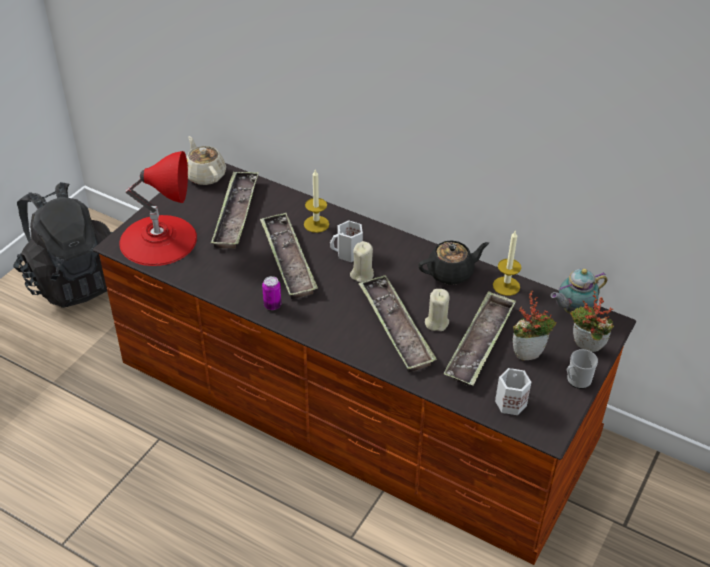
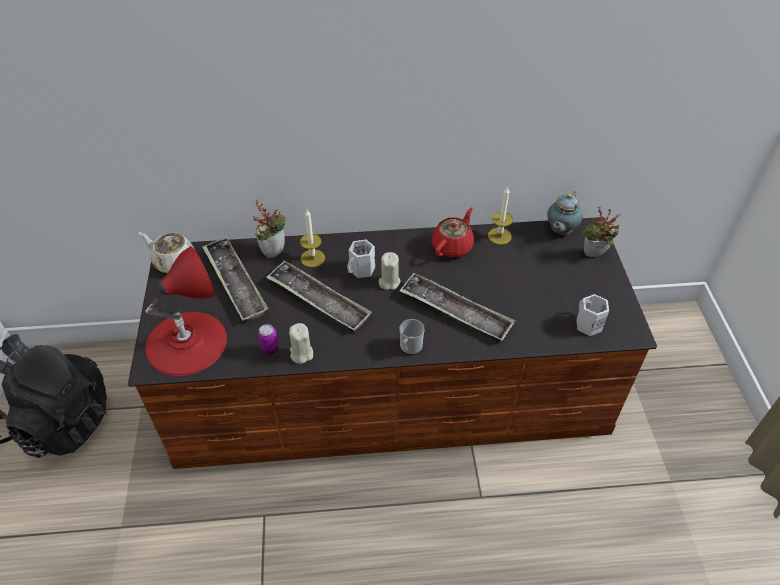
camera: 35 degrees left, 5 degrees up
(272, 305) = (343, 347): can -> can (270, 350)
(436, 322) = (480, 291): beige candle -> beige candle (301, 354)
(451, 273) = (452, 246): black teapot -> red teapot
(480, 343) = (525, 290): tray -> none
(528, 352) = (562, 279): potted plant -> potted plant (273, 250)
(576, 381) = (611, 282): mug -> mug (410, 348)

